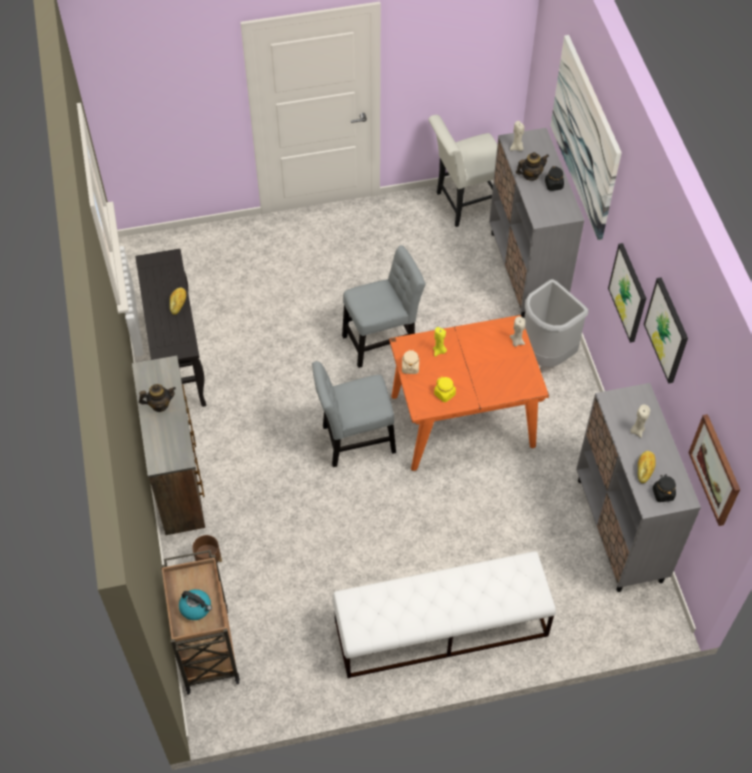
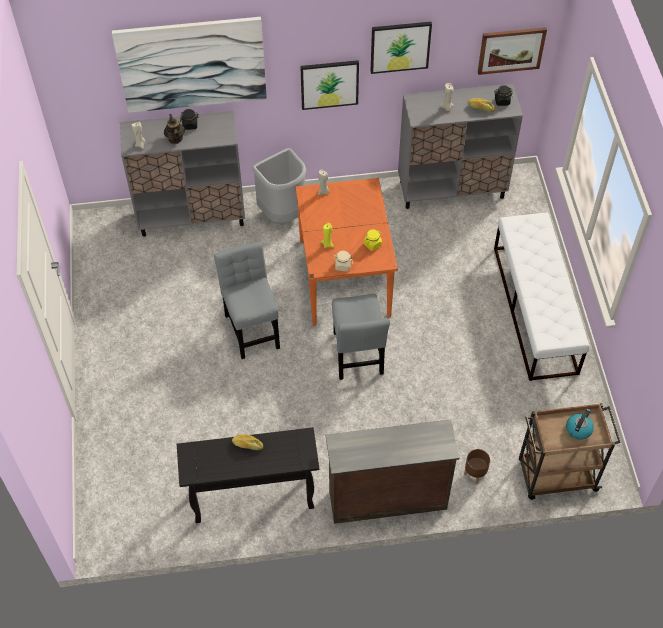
camera: 85 degrees left, 0 degrees up
(159, 405) = (382, 448): teapot -> none
(464, 204) = (103, 252): white chair -> none

